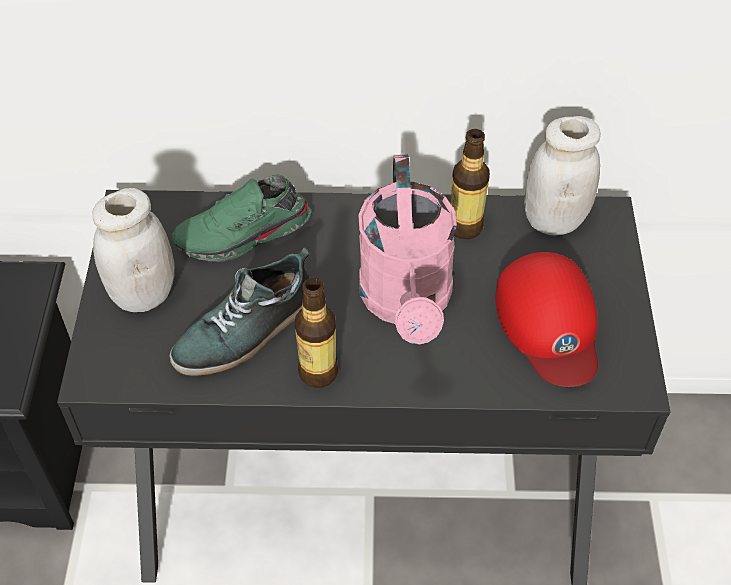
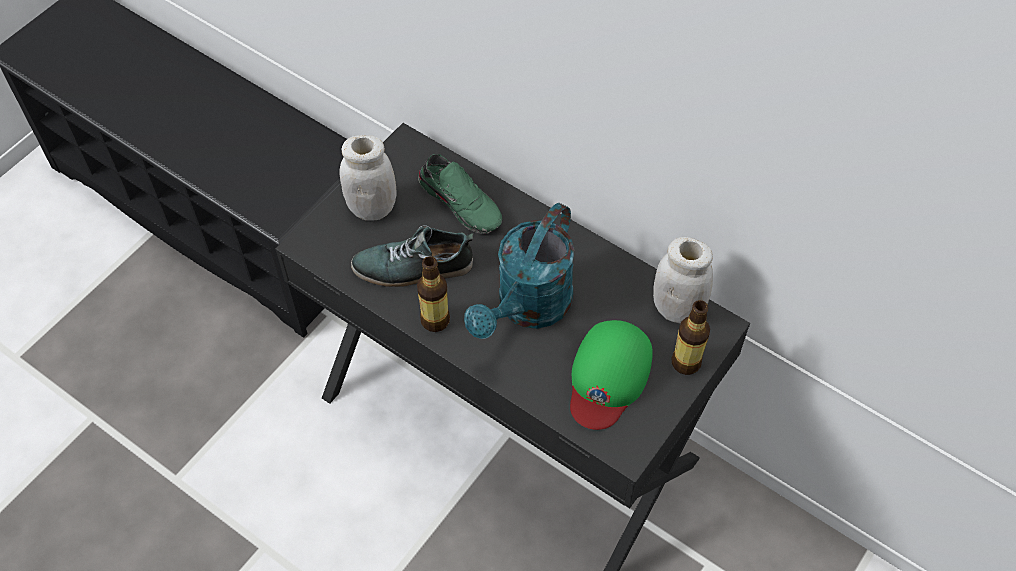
camera: 35 degrees right, 5 degrees up
(244, 235) = (462, 202): green shoe -> green shoe turned 150 degrees counterclockwise
(407, 303) = (527, 308): pink watering can -> turquoise watering can
(465, 227) = (611, 278): bottle -> bottle (686, 362)
(549, 323) = (608, 376): red cap -> green cap

